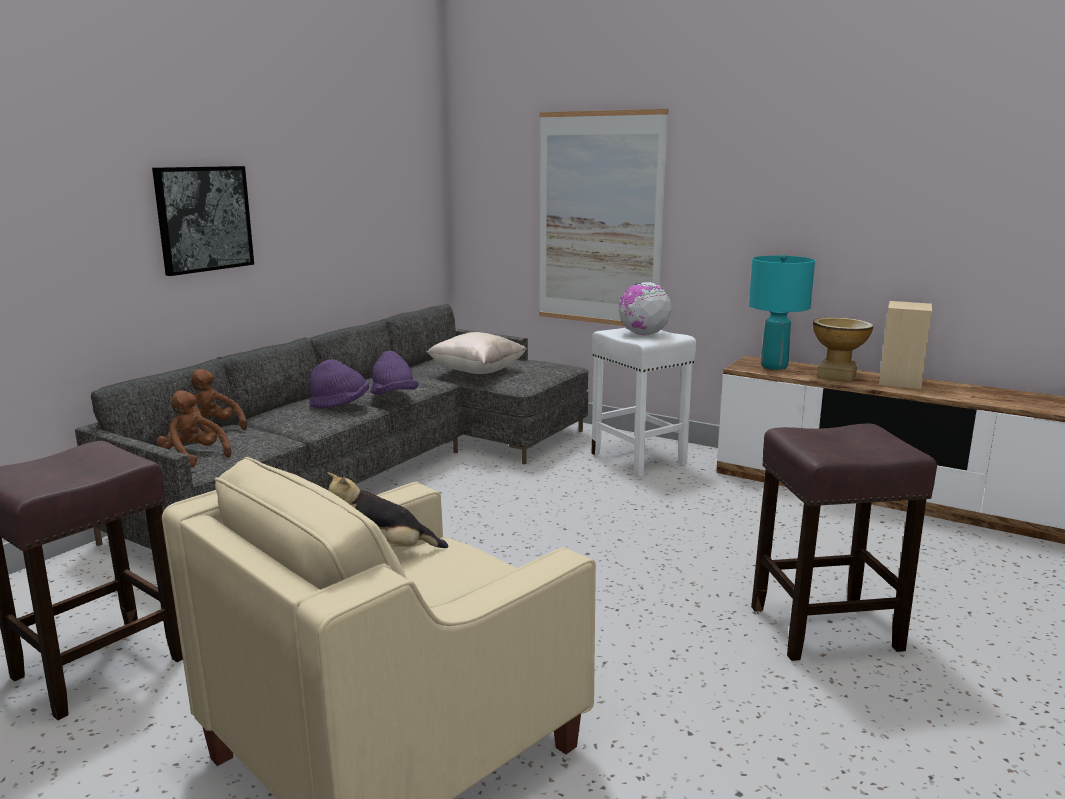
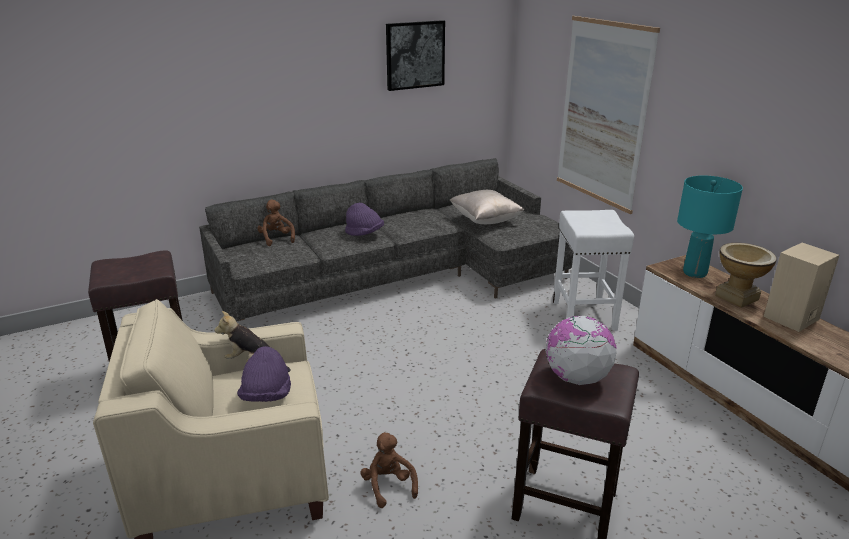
camera: 30 degrees right, 10 degrees up
(193, 457) = (249, 258): brown plush toy -> brown plush toy (388, 486)
(204, 219) = (293, 98): picture -> picture (415, 55)
(394, 396) = (404, 233): purple hat -> purple hat (266, 396)
(643, 334) = (595, 221): globe -> globe (576, 378)

